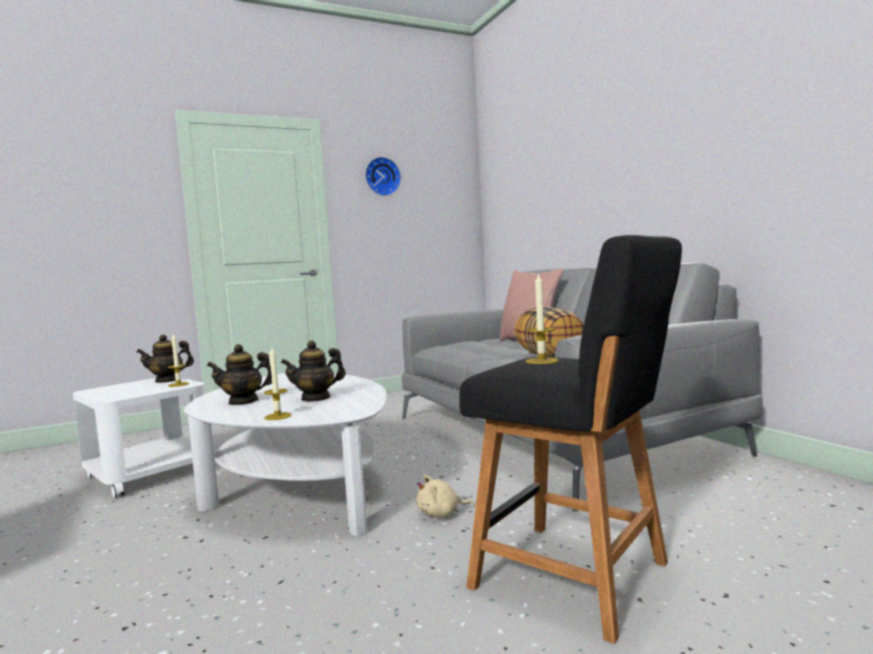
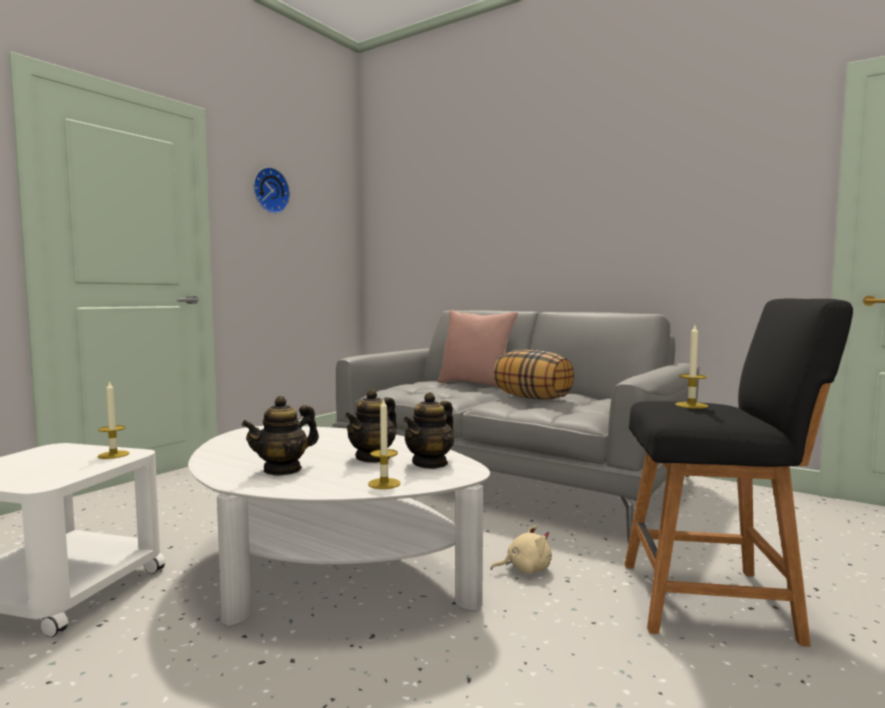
camera: 30 degrees left, 0 degrees up
(168, 380) = (73, 450): teapot -> teapot (430, 463)
(441, 514) = (525, 569): beige plush toy -> beige plush toy turned 150 degrees counterclockwise

